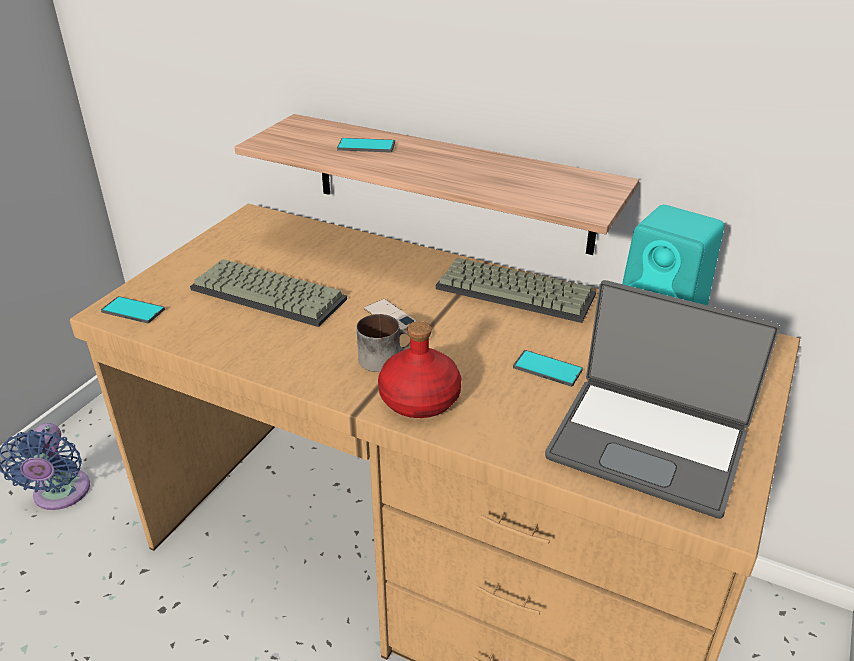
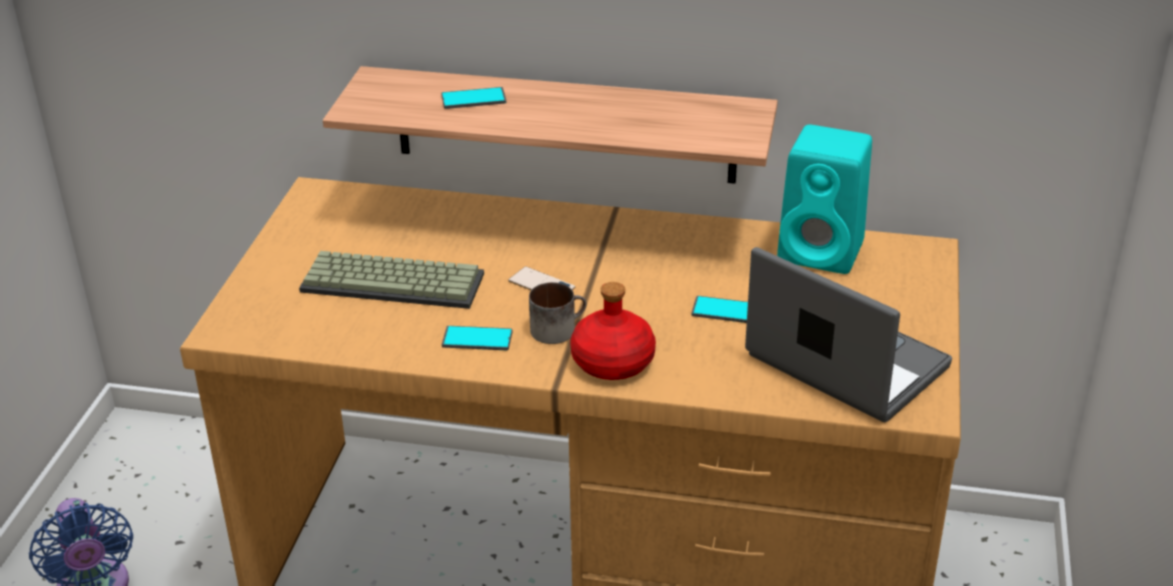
camera: 15 degrees left, 0 degrees up
(133, 311) = (249, 326): phone -> phone (477, 339)
(517, 291) = (663, 235): keyboard -> none
(648, 444) = (844, 364): laptop -> laptop turned 150 degrees counterclockwise

